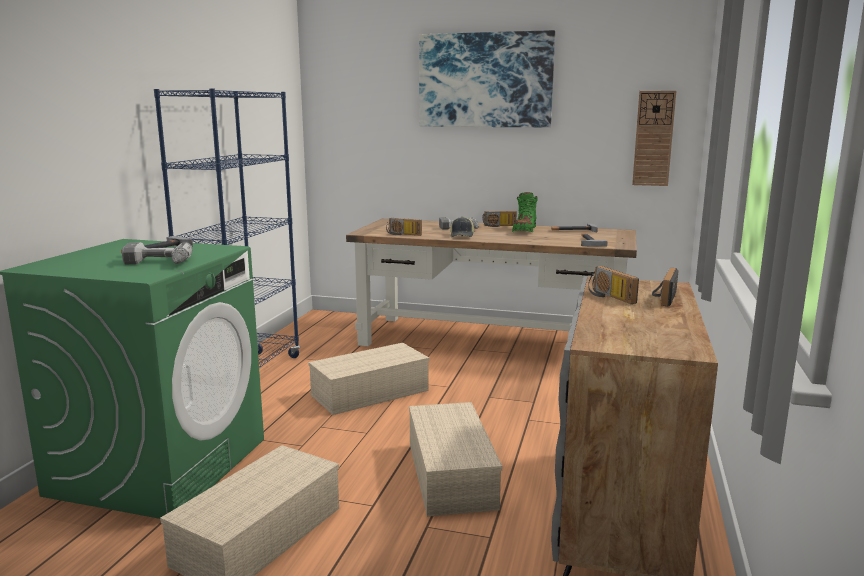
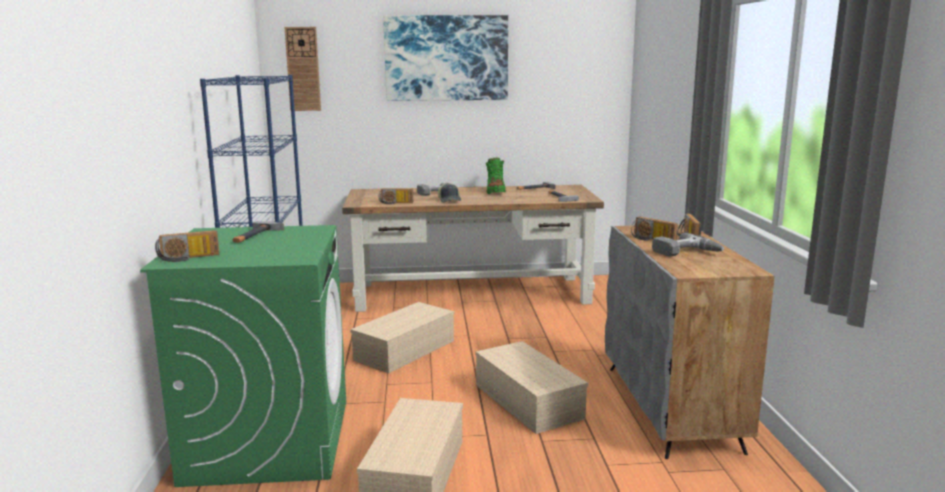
camera: 20 degrees left, 0 degrees up
(157, 263) = (284, 247): power drill -> power drill (687, 253)
(499, 226) = (468, 189): radio -> radio (188, 258)
(653, 138) = (592, 107): wall clock -> wall clock (303, 69)

